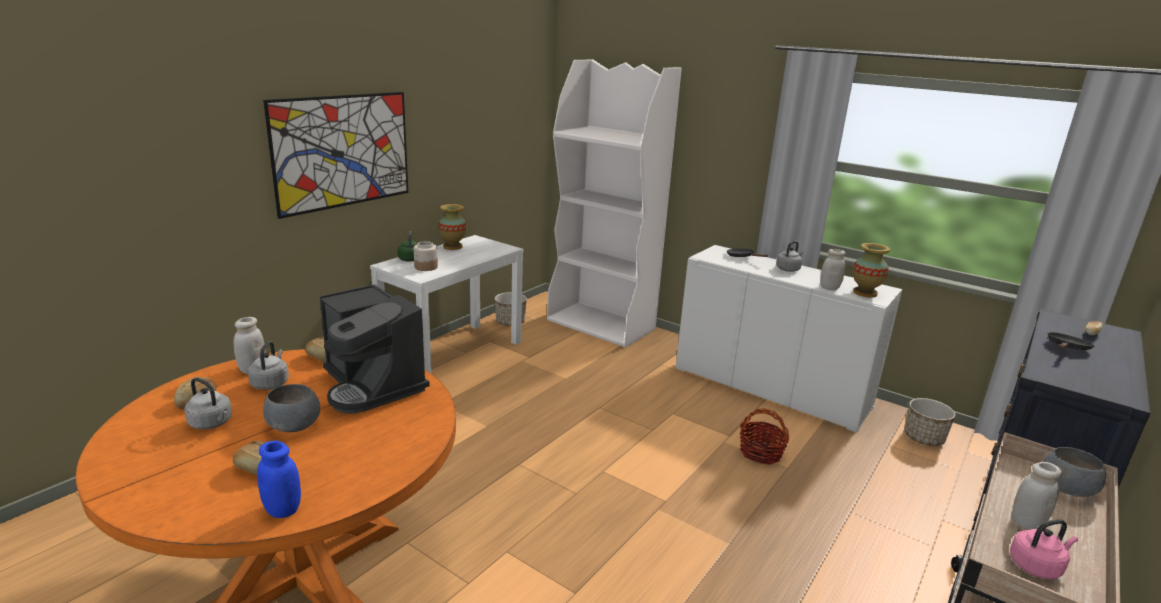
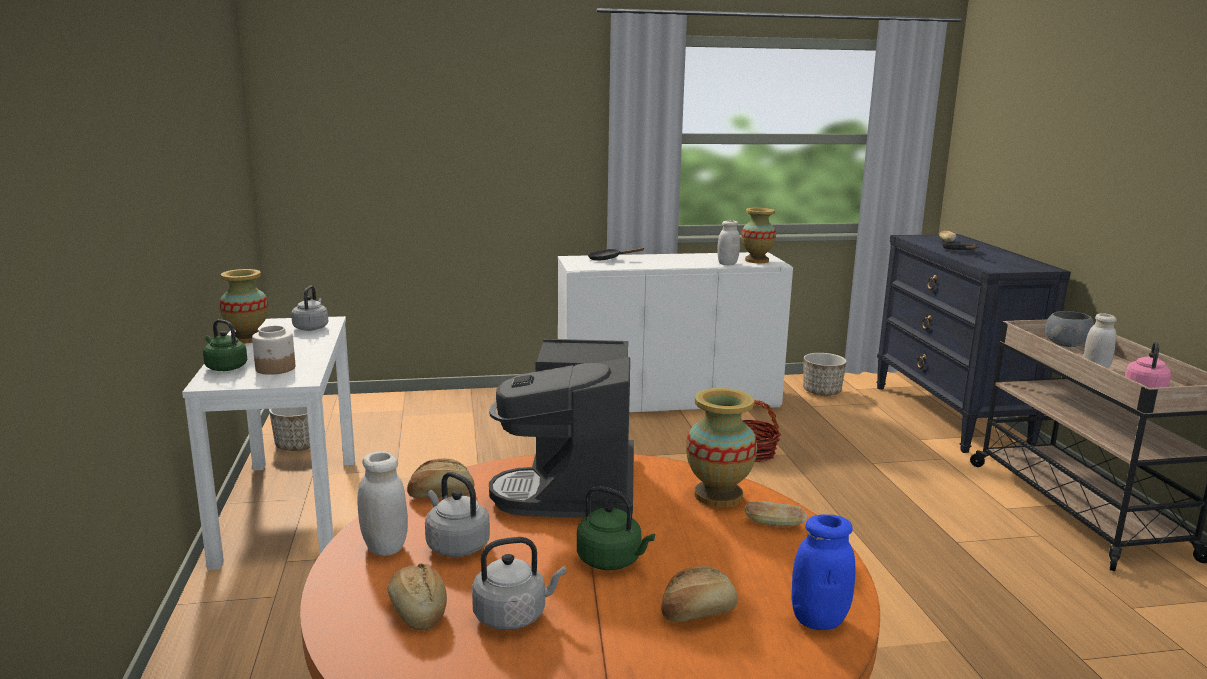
camera: 45 degrees left, 5 degrees down
(294, 426) = (612, 561): grey bowl -> green kettle
(343, 151) = (131, 192): picture -> none
(373, 385) = (575, 487): coffee machine -> coffee machine turned 90 degrees clockwise
(395, 457) = (774, 525): none -> bread
(415, 427) = (718, 496): none -> vase
(601, 325) = (415, 407): white bookcase -> none
(788, 269) = (665, 259): grey kettle -> grey kettle (311, 327)

